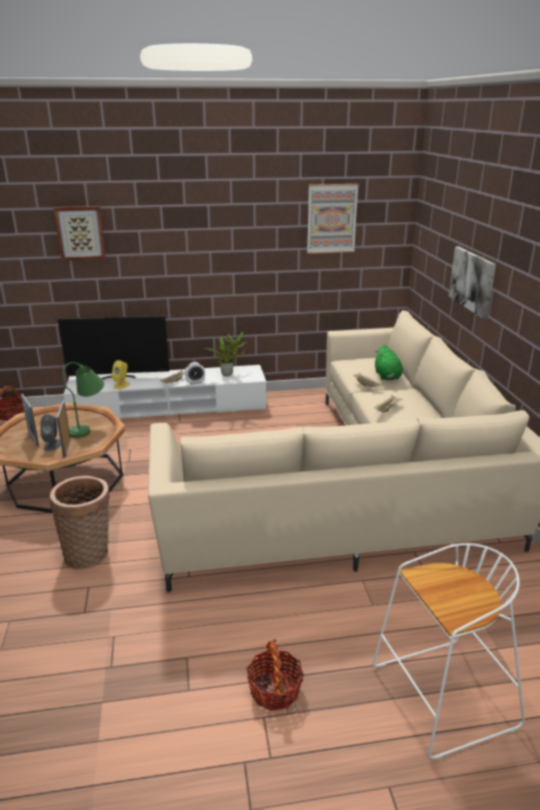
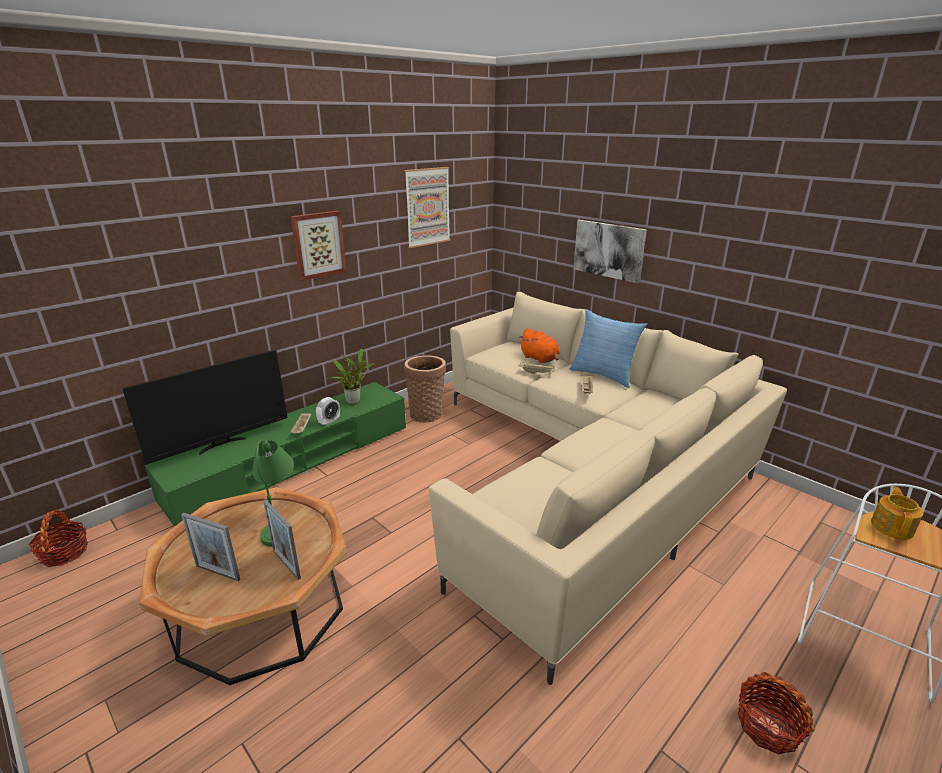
camera: 35 degrees left, 0 degrees up
(52, 445) = (258, 569): grey speaker -> none
(80, 233) = (136, 257): picture -> picture (318, 244)
(89, 554) = (408, 692): basket -> basket (426, 413)
(122, 385) = (239, 453): yellow speaker -> none
(169, 407) = (294, 462): white tv stand -> green tv stand
(387, 376) = (540, 359): green plush toy -> orange plush toy
(424, 403) = (603, 375): none -> pillow
(449, 579) = (892, 527): none -> teapot

